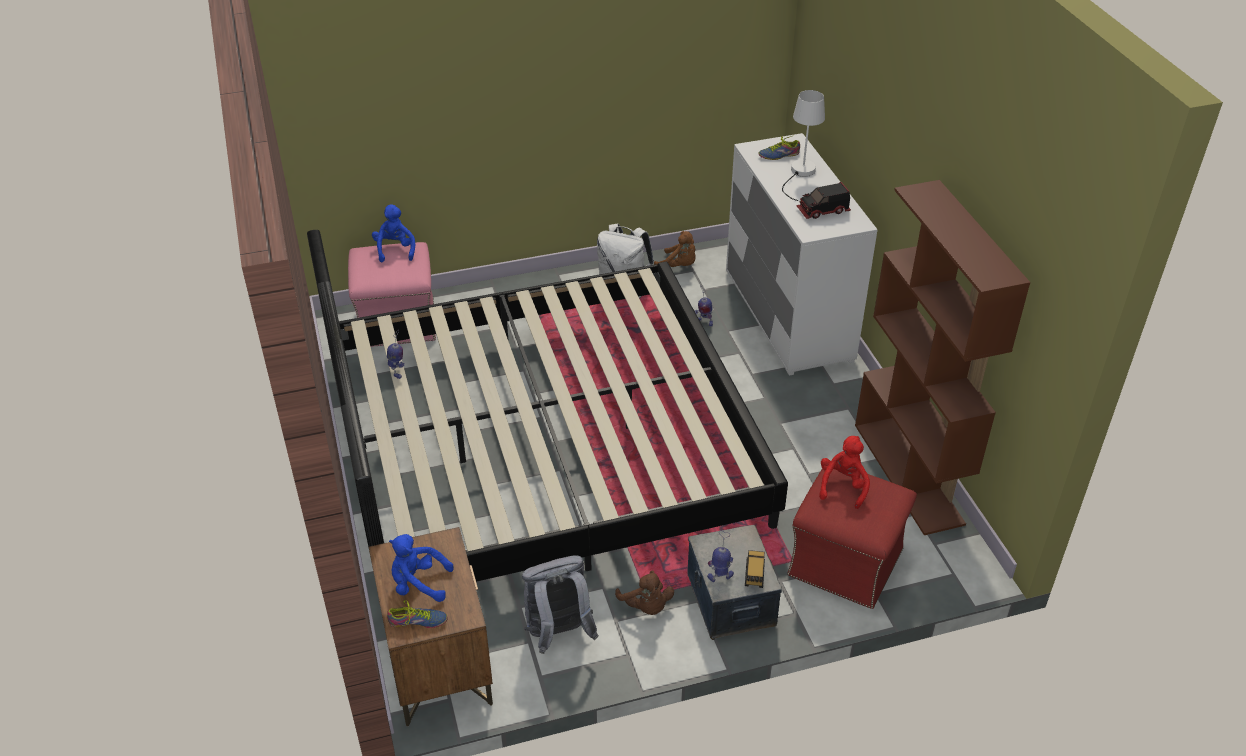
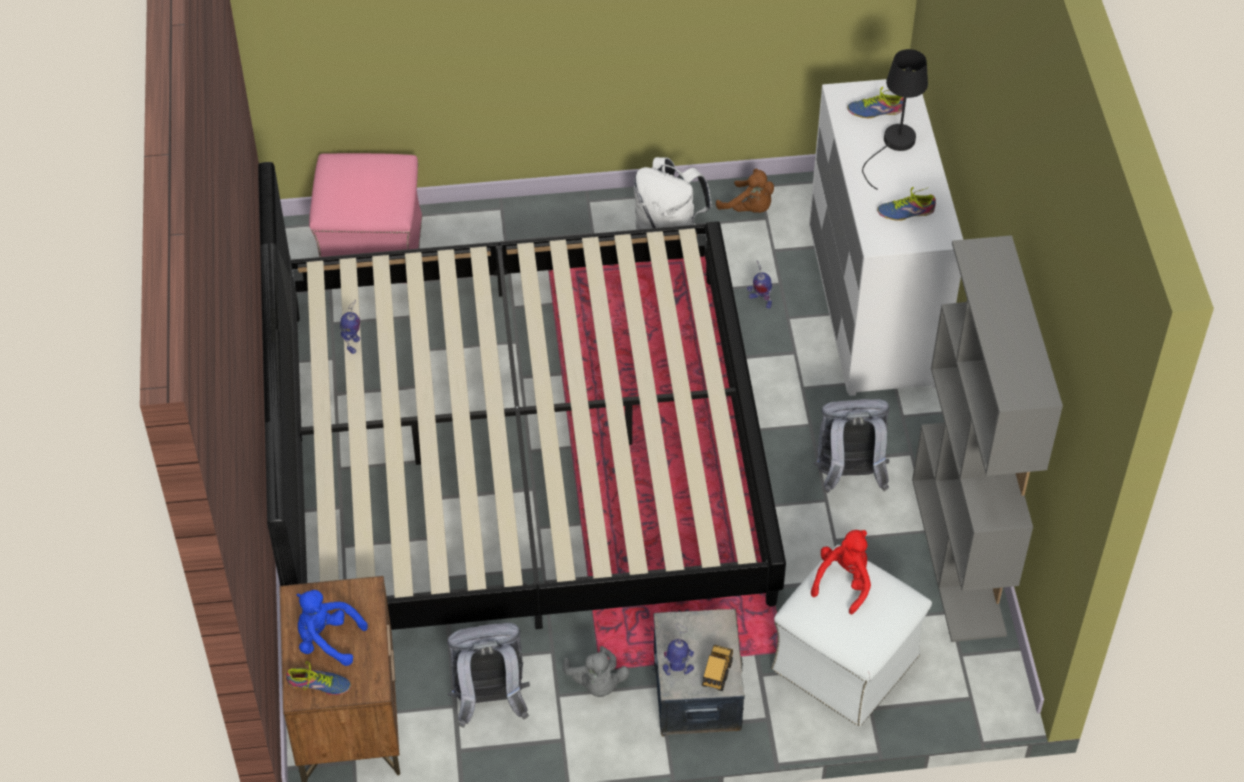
camera: 10 degrees right, 10 degrees up
(395, 250) = (375, 165): blue plush toy -> none
(646, 606) = (596, 683): brown plush toy -> grey plush toy
(800, 174) = (893, 145): white table lamp -> black table lamp
(805, 429) = (848, 476): none -> grey backpack
(823, 211) = (905, 210): toy truck -> shoe
(846, 563) = (846, 663): red ottoman -> white ottoman
(909, 474) = (959, 557): brown bookcase -> grey bookcase

